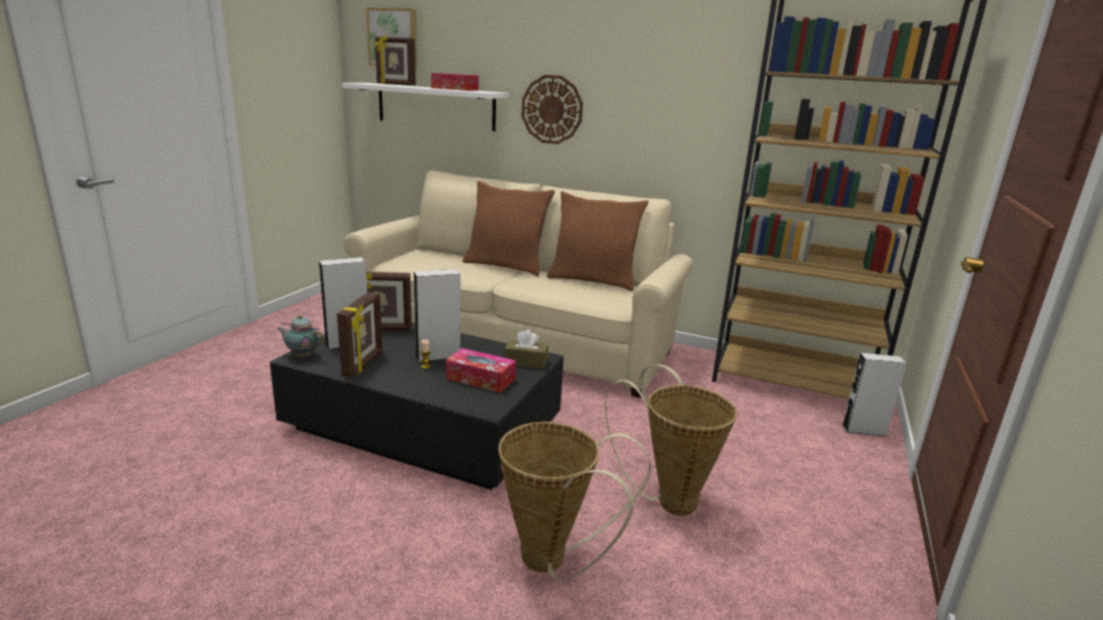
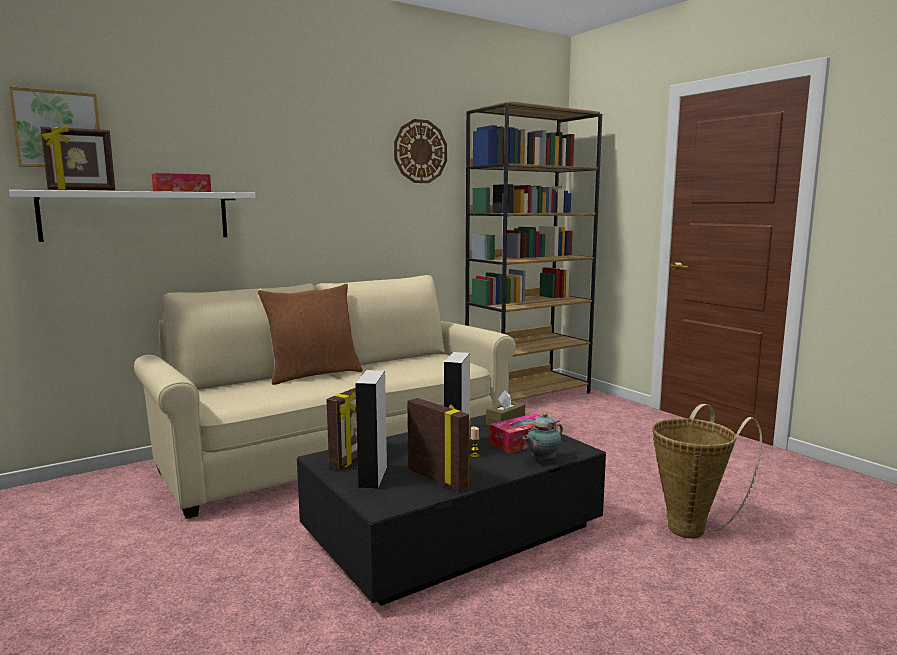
camera: 55 degrees left, 10 degrees down
(302, 356) = (379, 504): teapot -> teapot (542, 460)
(552, 109) = (292, 208): wall clock -> wall clock (420, 151)
(593, 280) = (401, 360): brown pillow -> none
(669, 499) = (639, 471): basket -> none
(864, 430) = (602, 400): grey speaker -> none

